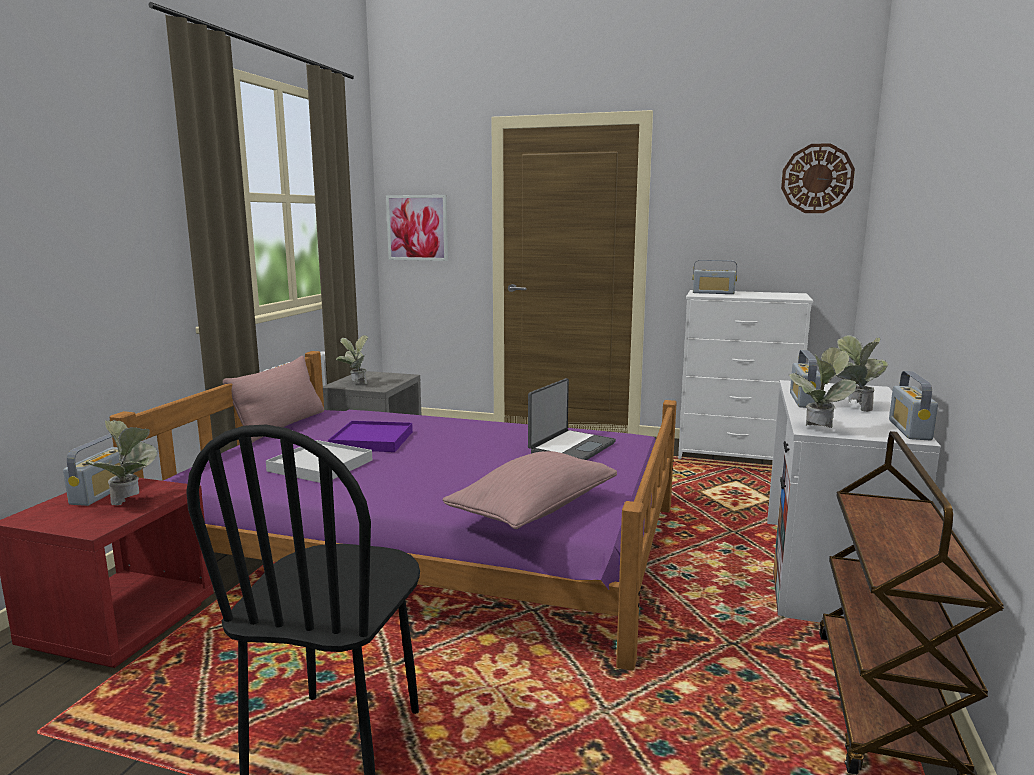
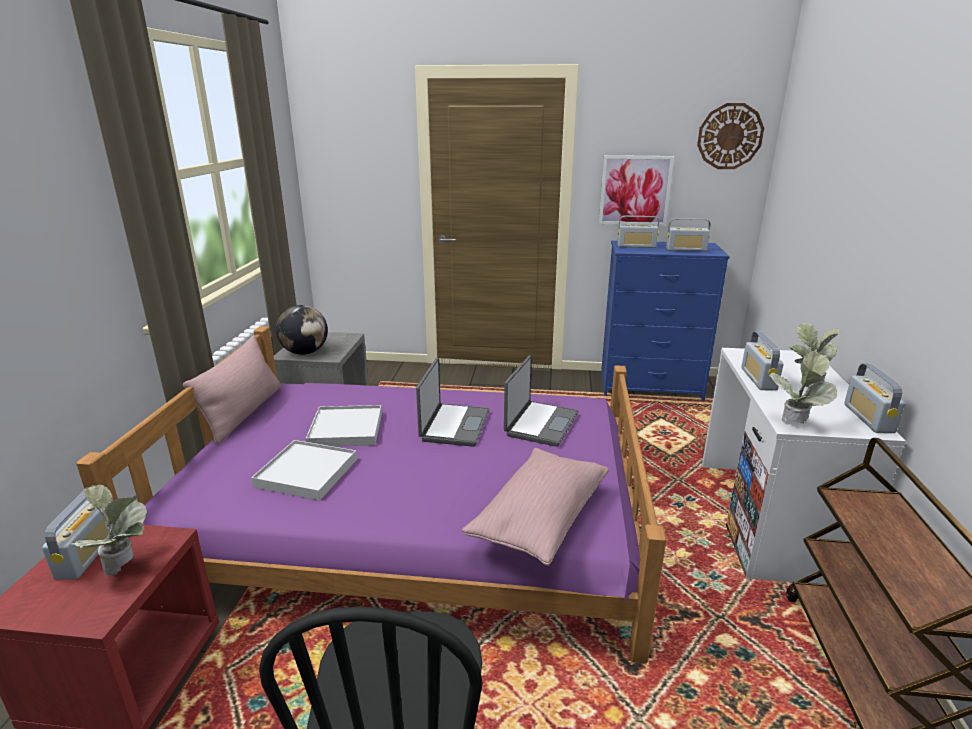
camera: 10 degrees left, 10 degrees up
(355, 384) = (305, 352): potted plant -> globe
(372, 440) = (346, 429): purple tray -> white tray
(417, 227) = (342, 179): picture -> picture (635, 190)
(480, 444) = (453, 425): none -> laptop
(736, 454) = (651, 386): white dresser -> blue dresser
(767, 295) = (686, 249): none -> radio

